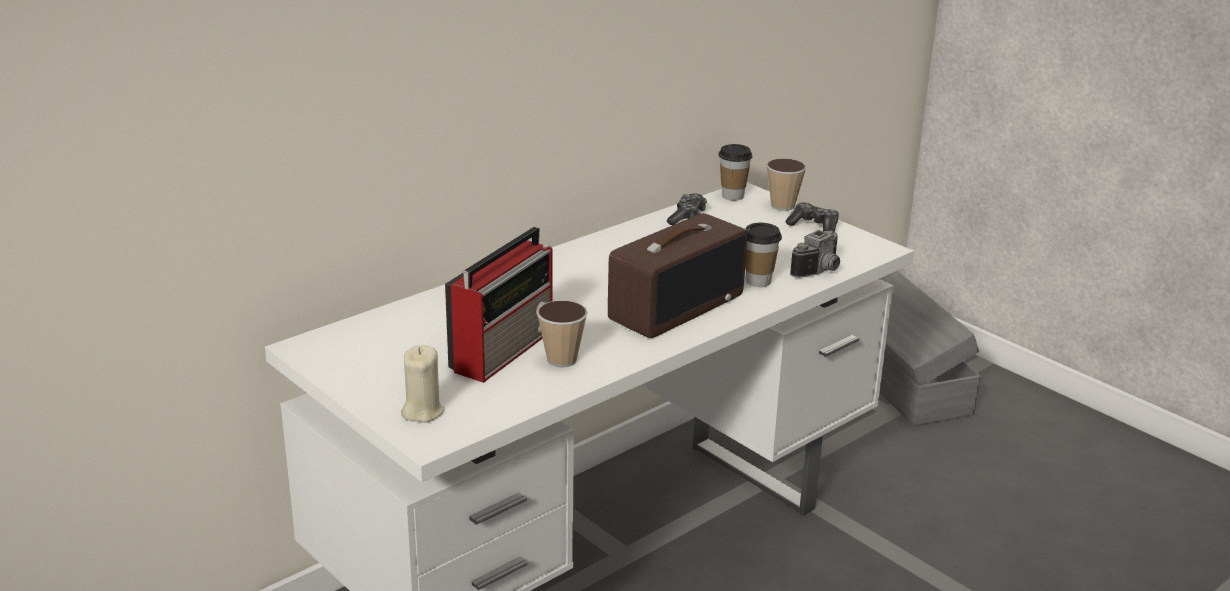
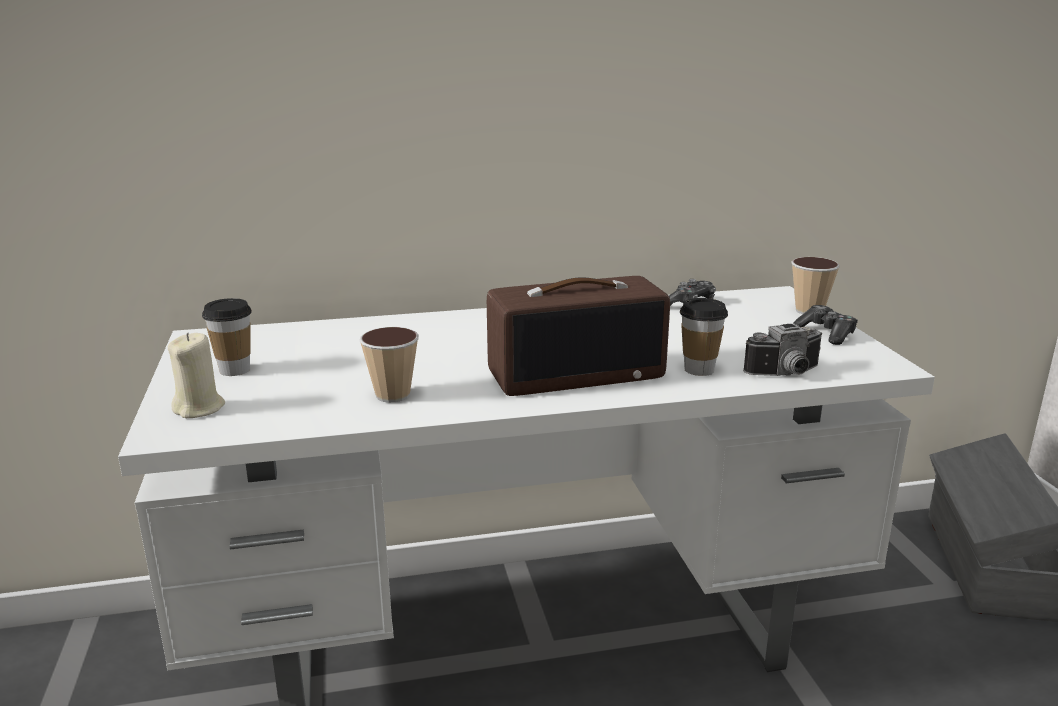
camera: 30 degrees right, 5 degrees down
(504, 349) = (355, 374): radio -> none
(732, 196) = (761, 295): cup -> cup (234, 370)

